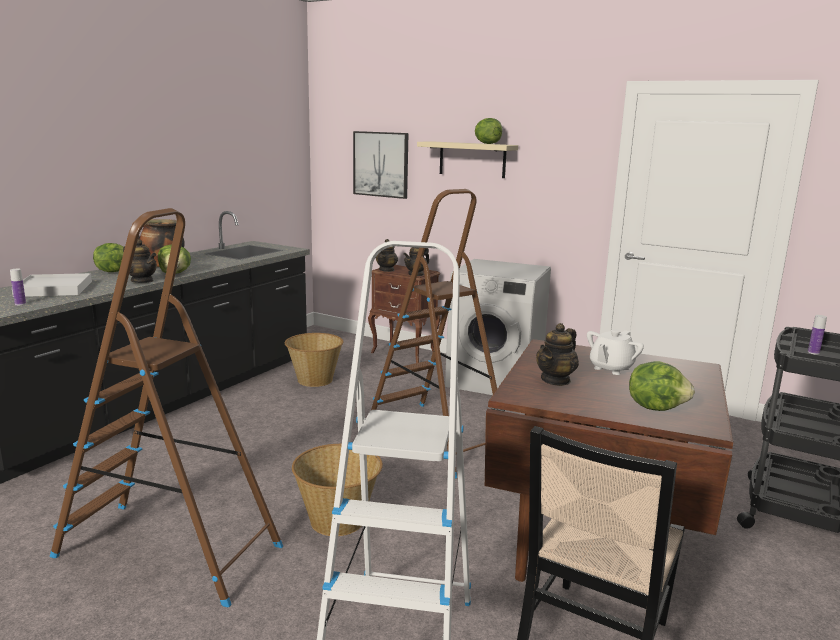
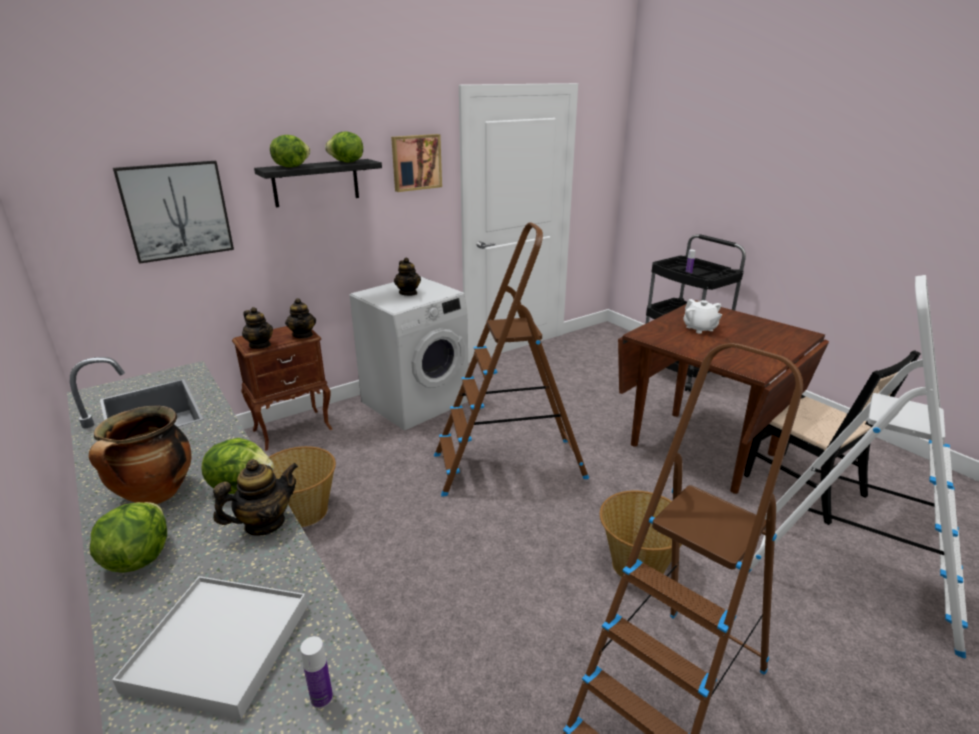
camera: 65 degrees left, 10 degrees up
(472, 159) = (316, 182): beige shelf -> black shelf
(556, 380) = (723, 350): teapot -> teapot (408, 293)
(565, 154) = (416, 162): none -> picture
(656, 407) = (774, 336): lettuce -> lettuce (291, 167)

